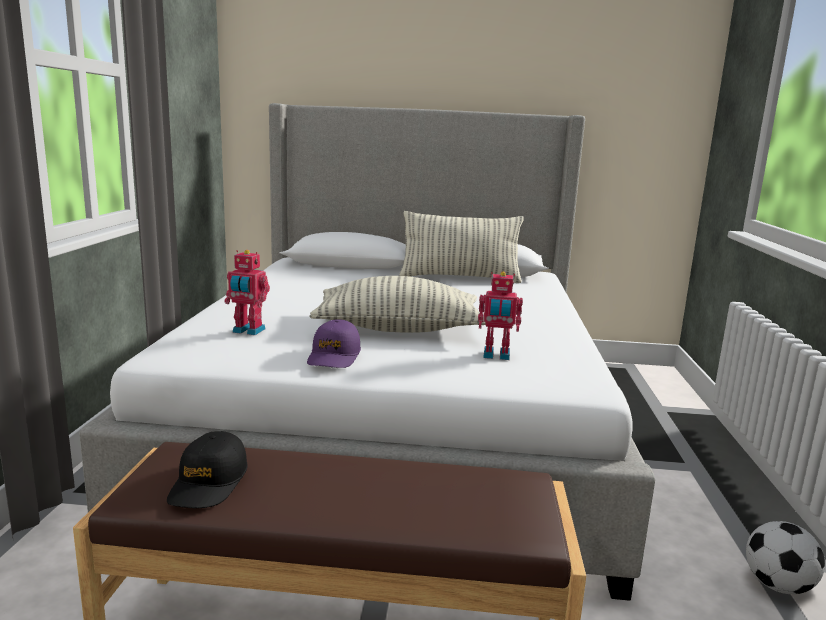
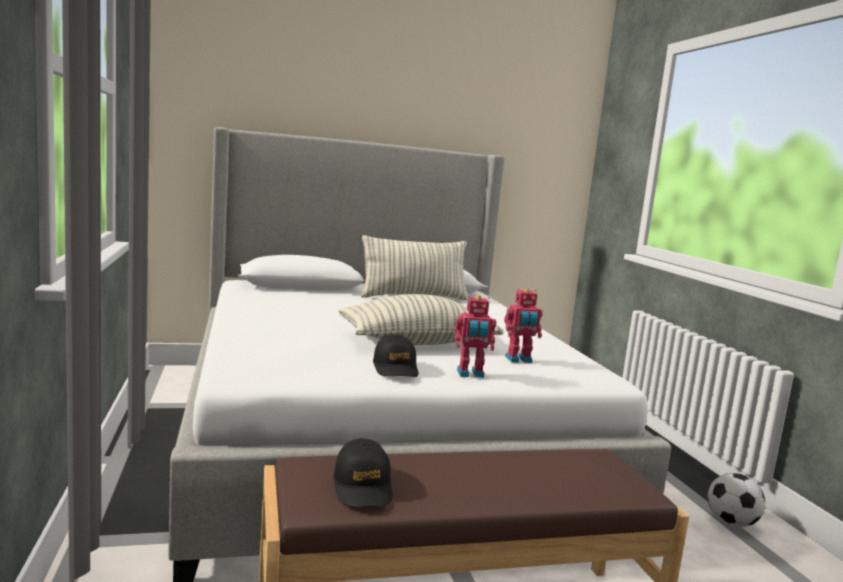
camera: 20 degrees left, 5 degrees down
(248, 331) = (295, 350): toy robot -> toy robot (470, 374)
(334, 356) = (395, 368): purple cap -> black cap

